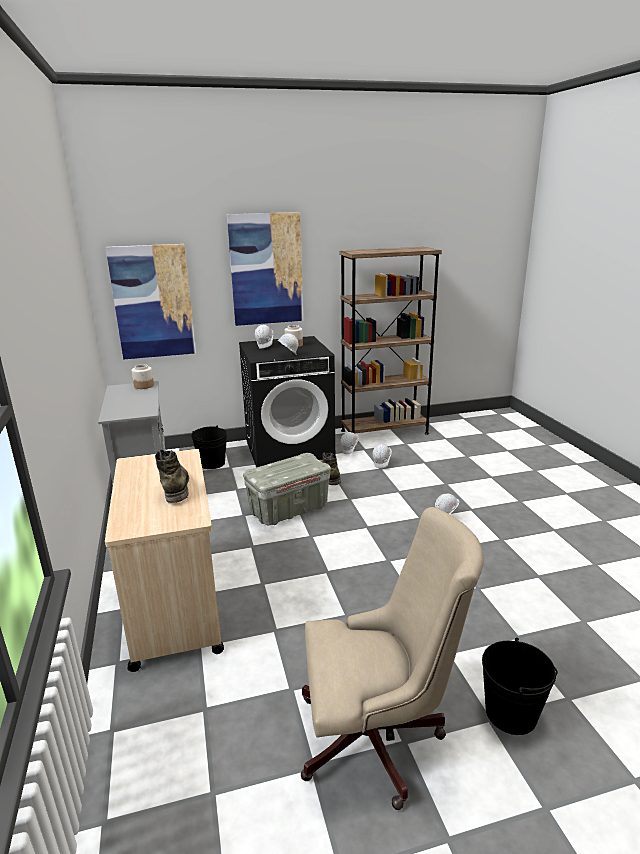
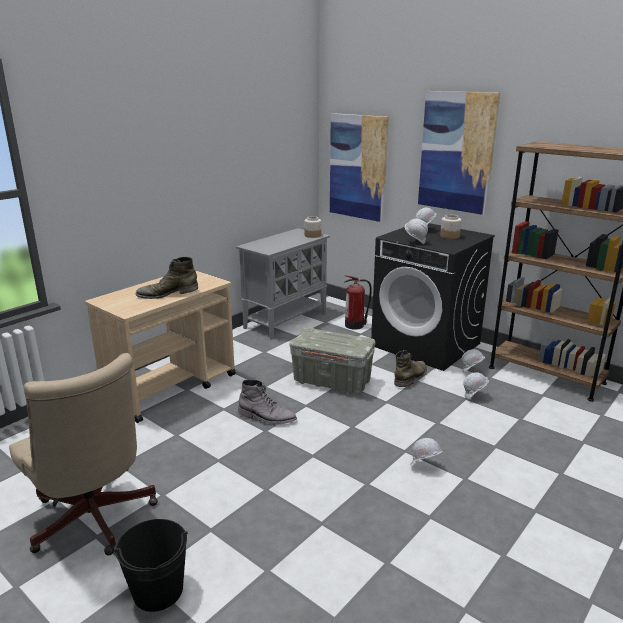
camera: 55 degrees right, 0 degrees up
(174, 486) = (167, 293): green boot -> green boot turned 150 degrees counterclockwise
(212, 463) = (355, 325): black bucket -> fire extinguisher
(306, 563) = (267, 417): none -> grey boot

